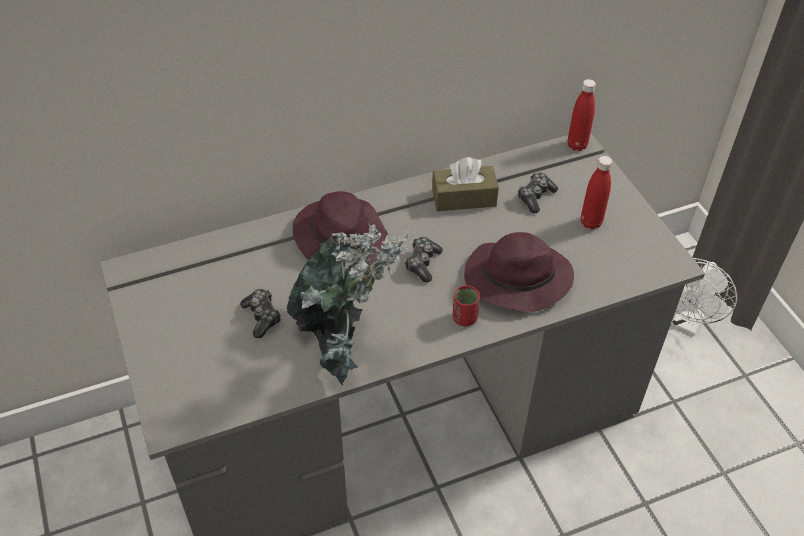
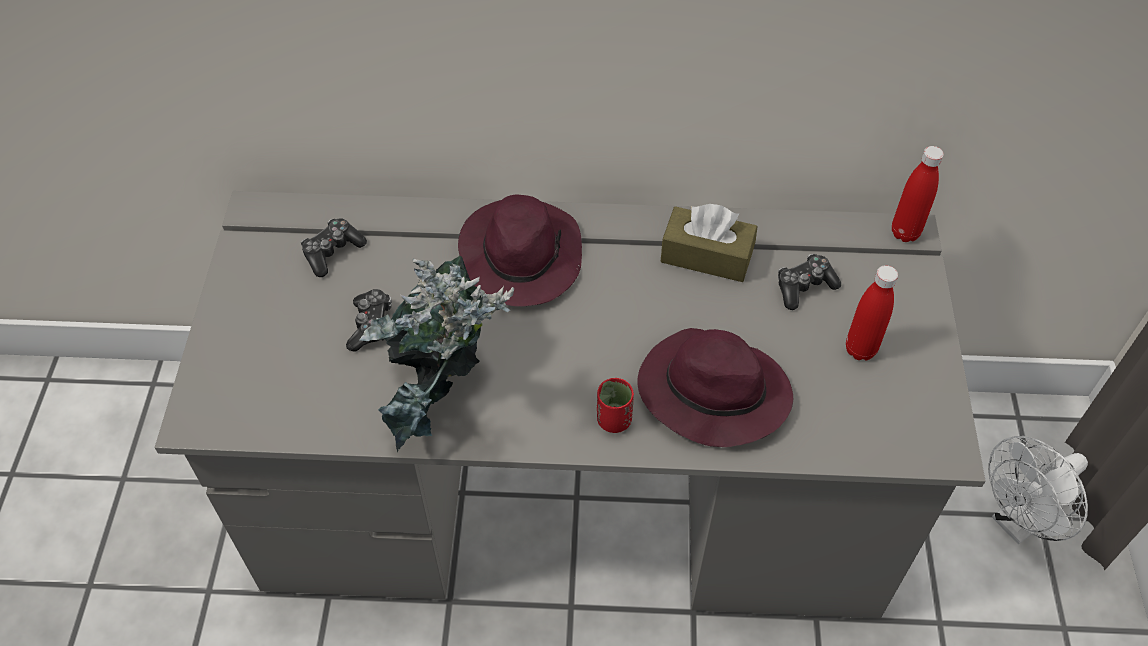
camera: 25 degrees right, 5 degrees up
(422, 263) = (602, 326): game controller -> game controller (332, 252)

